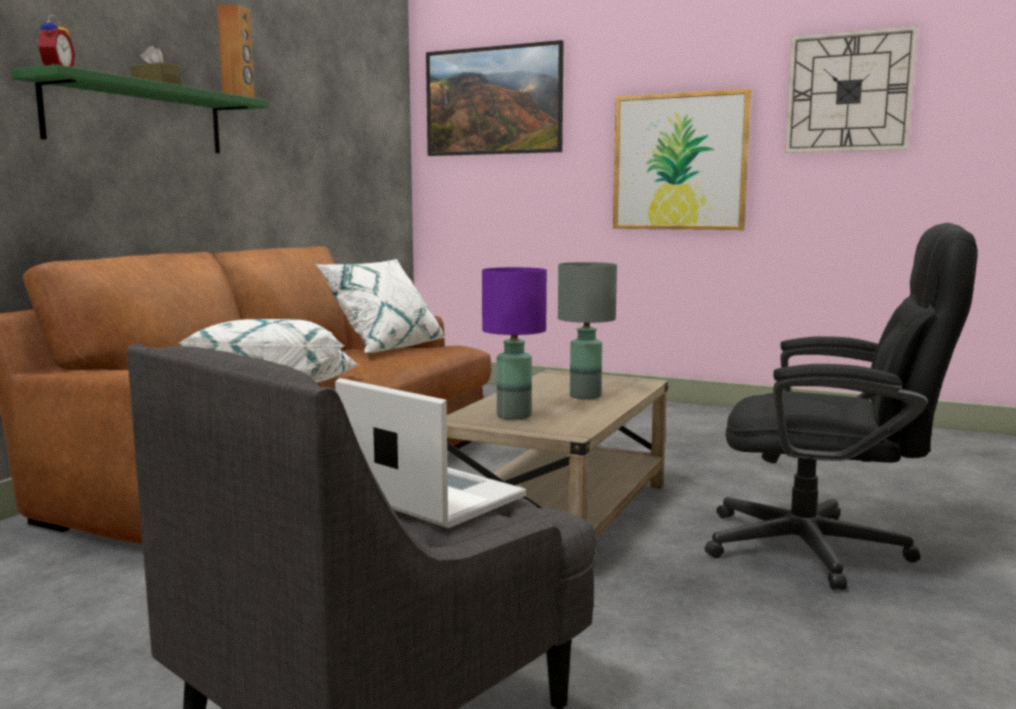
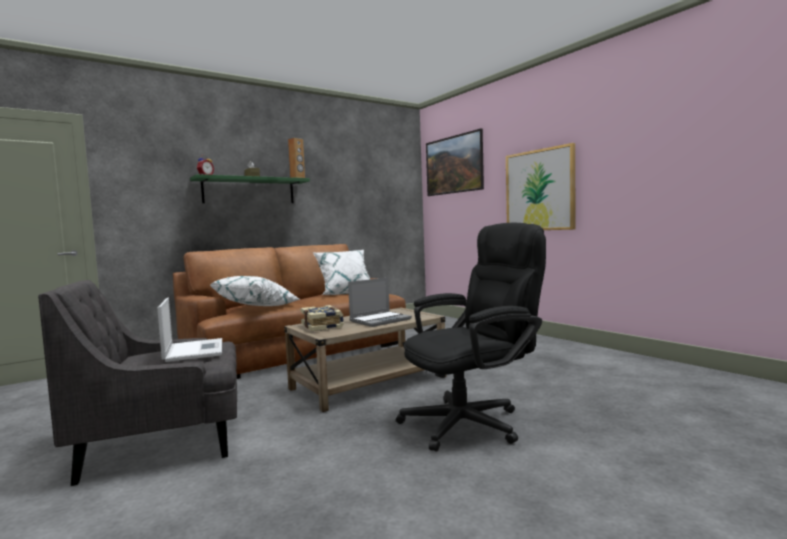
camera: 30 degrees right, 5 degrees down
(514, 416) = (323, 326): purple table lamp -> book
(584, 396) = (380, 320): grey table lamp -> laptop
(826, 550) = (472, 421): black office chair -> black office chair turned 75 degrees counterclockwise
(849, 92) = (631, 137): wall clock -> none

